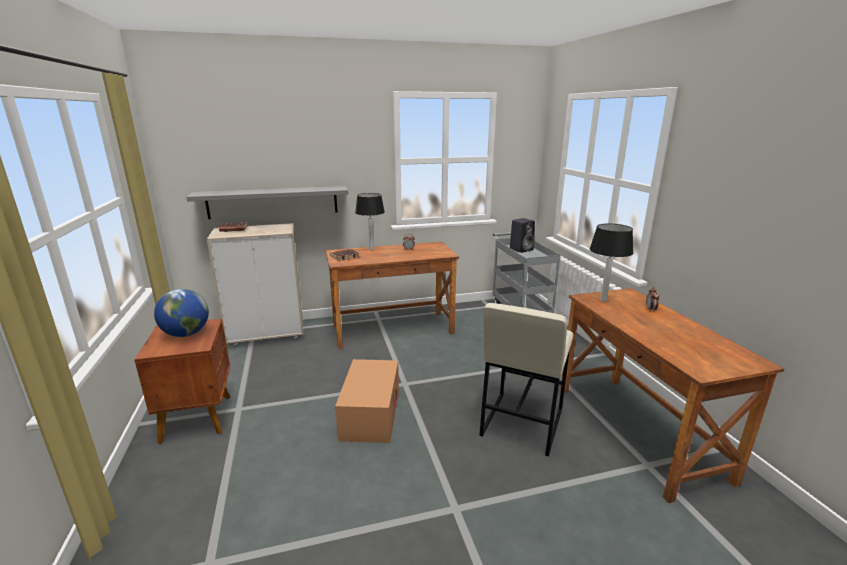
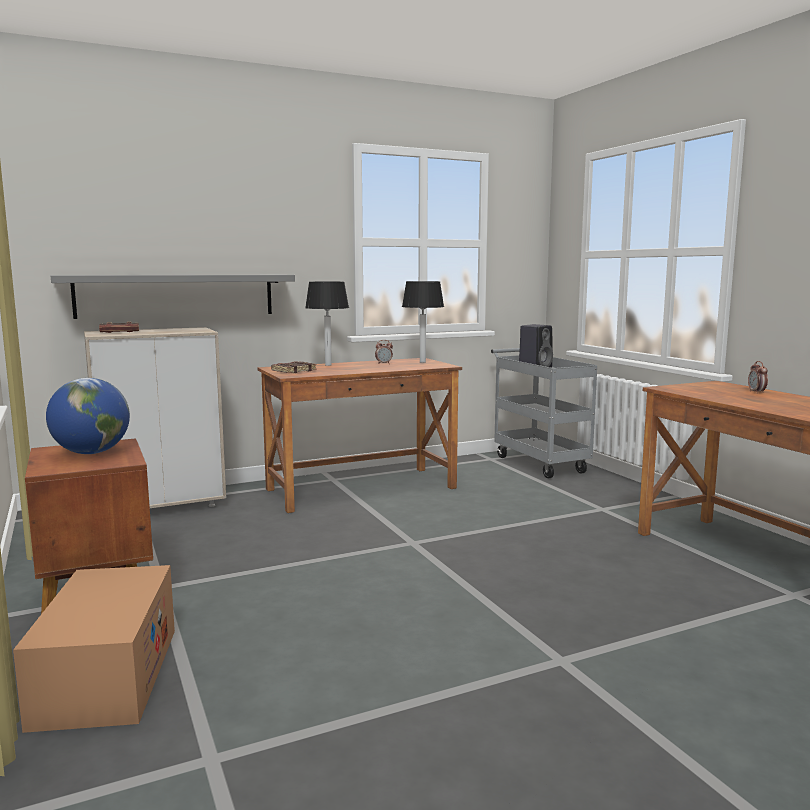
camera: 10 degrees left, 10 degrees down
(370, 414) = (379, 577): cardboard box -> cardboard box (107, 675)
(521, 424) = (605, 570): beige chair -> none
(603, 300) = (690, 388): table lamp -> table lamp (422, 362)

